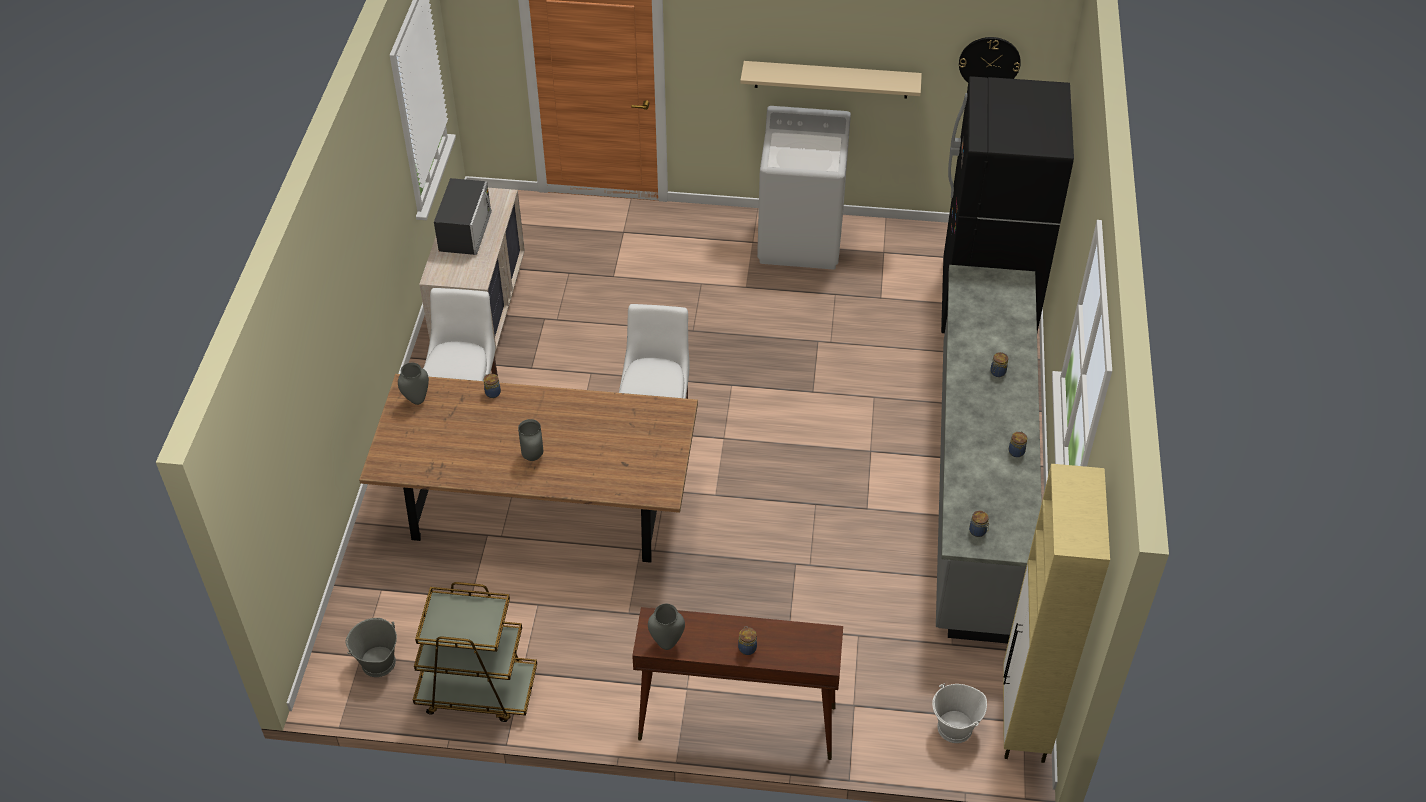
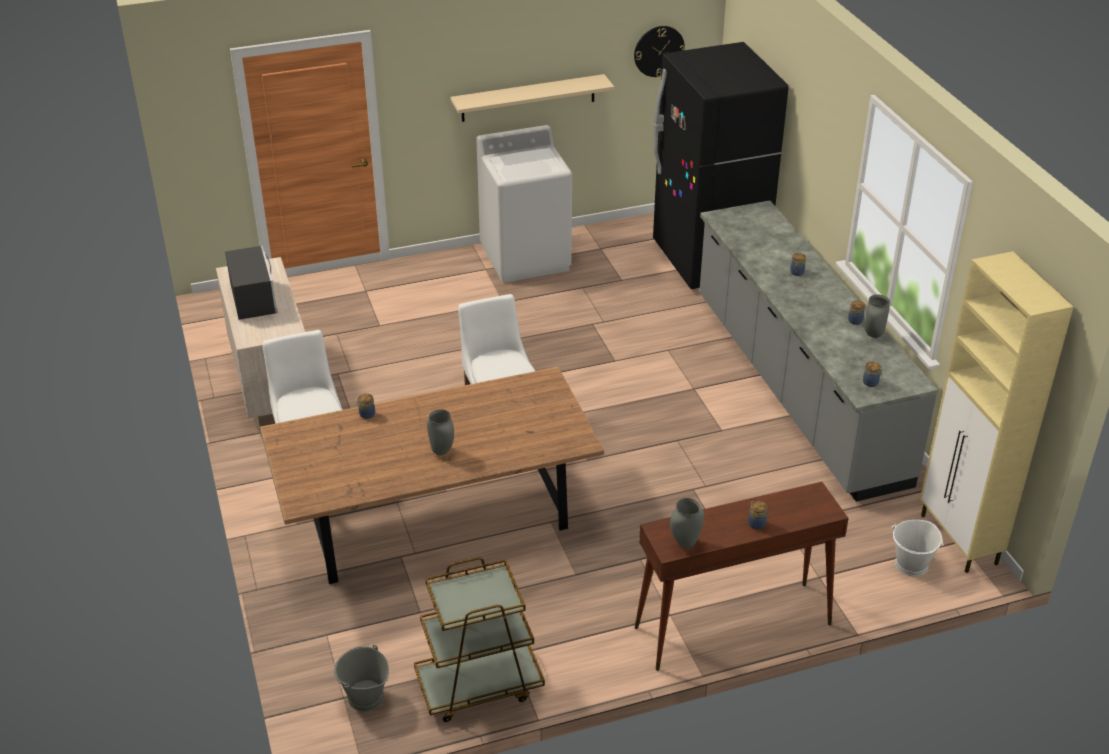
camera: 25 degrees left, 10 degrees down
(416, 400) = (296, 440): grey vase -> grey vase (873, 334)

